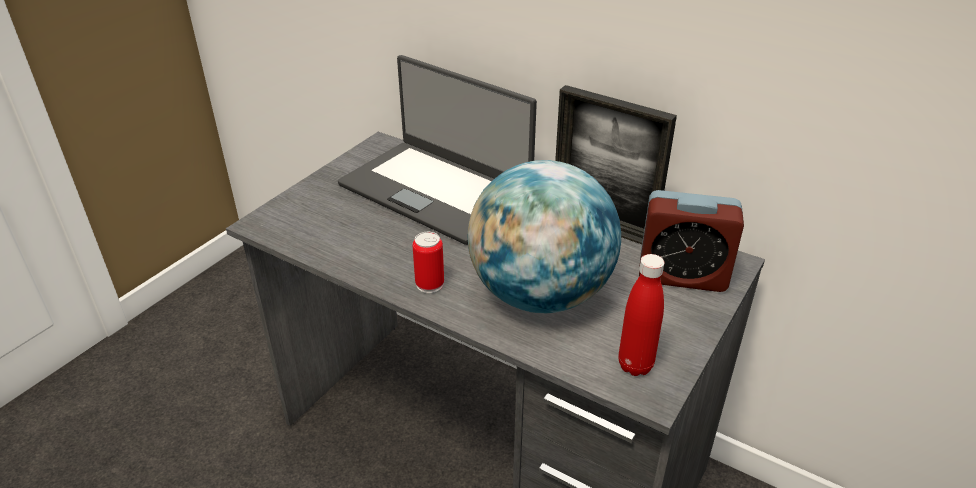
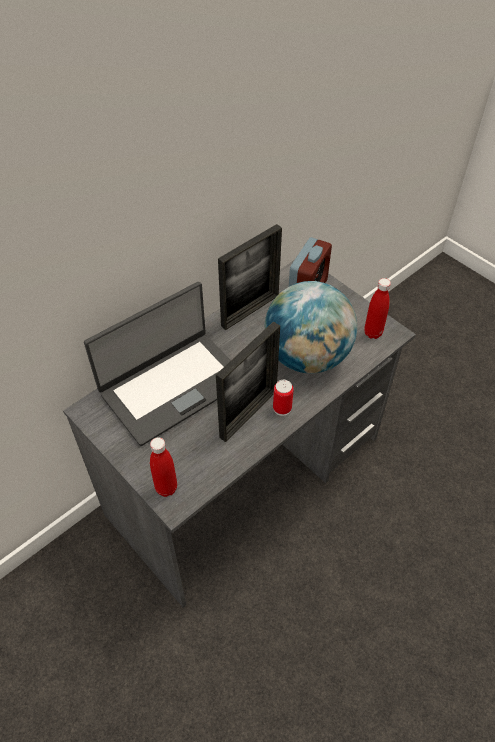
camera: 75 degrees left, 15 degrees up
(283, 213) = (166, 488): none -> red bottle
(410, 256) = (248, 413): none -> picture frame

